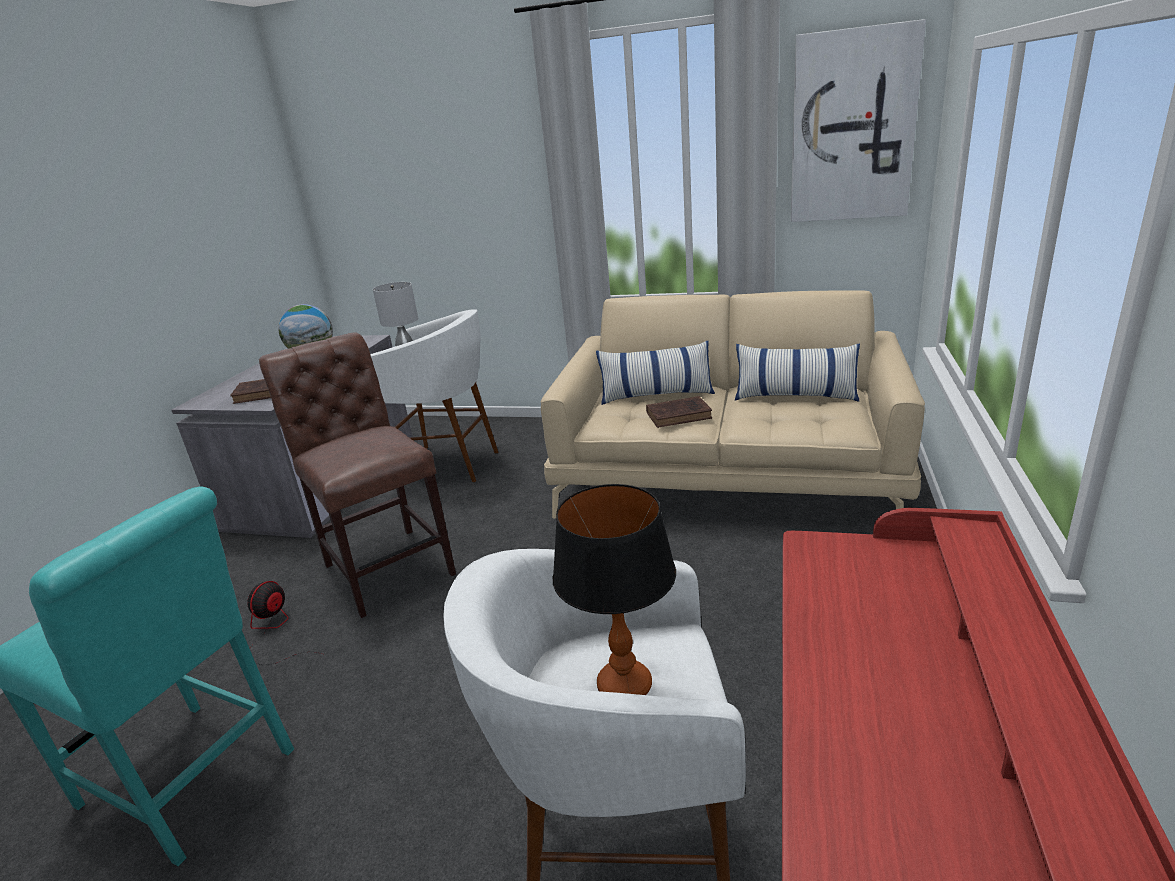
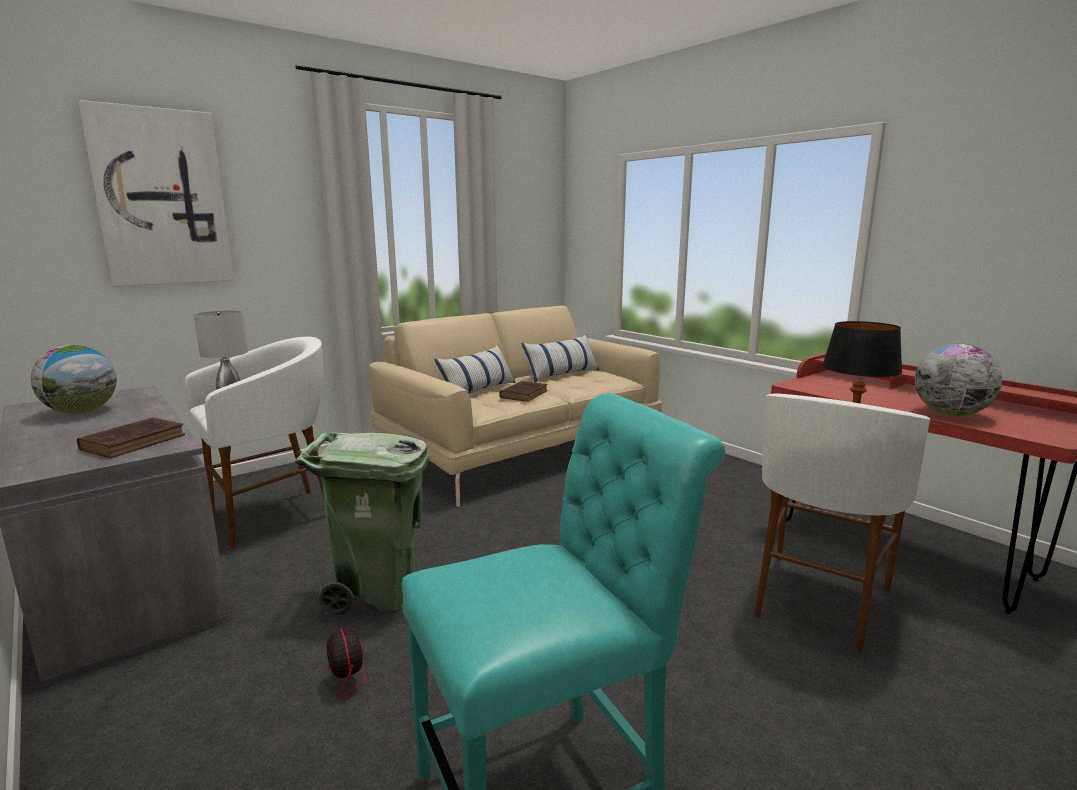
camera: 55 degrees left, 10 degrees down
(386, 565) = (377, 591): brown chair -> green trash can
(852, 127) = (525, 204): picture -> picture (161, 198)
(852, 744) = (950, 414): none -> globe

